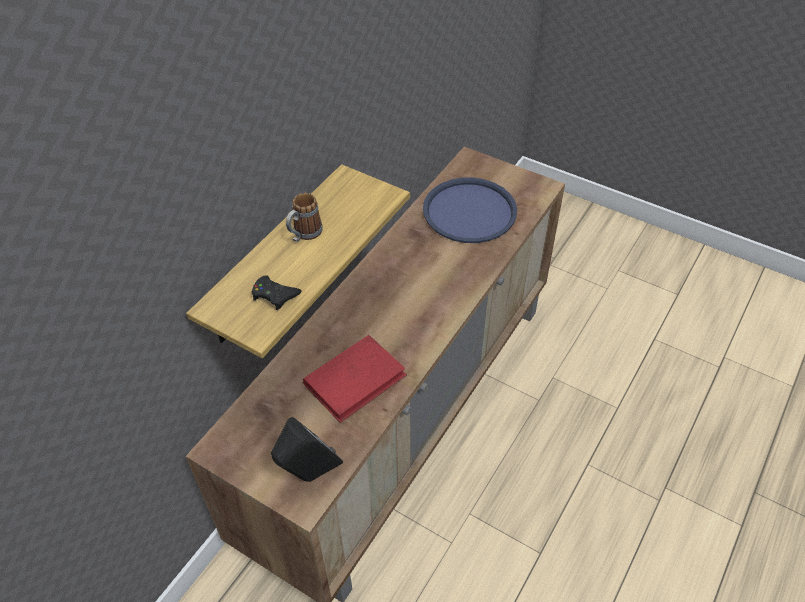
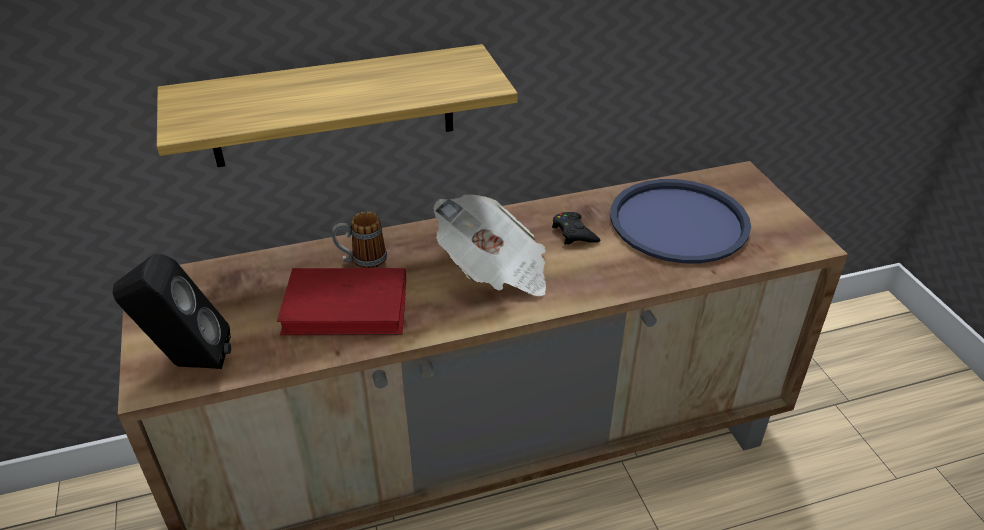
camera: 40 degrees right, 10 degrees down
(274, 295) = (246, 109): black game controller -> black game controller (574, 233)
(304, 235) = (352, 79): mug -> mug (361, 260)
(409, 303) = (494, 270): none -> newspaper

